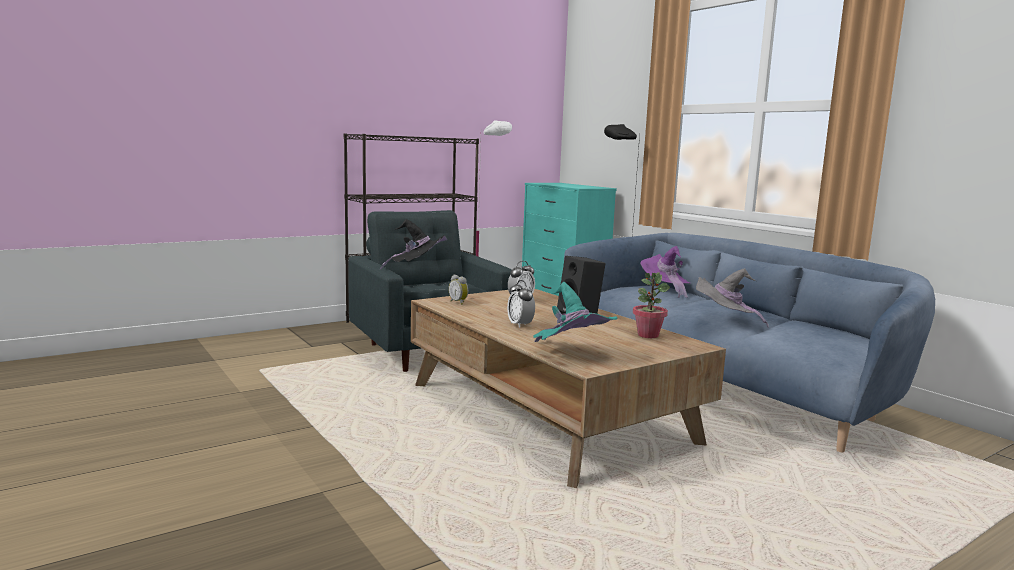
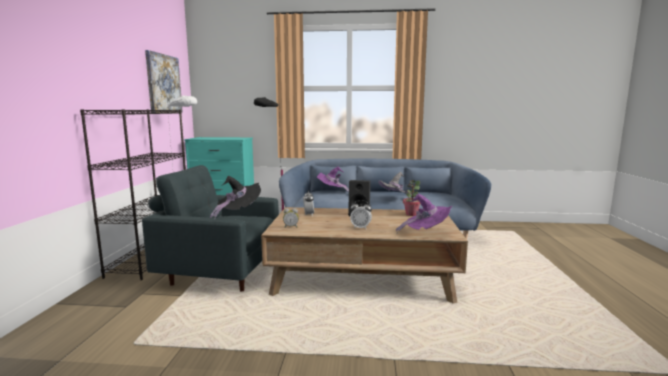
camera: 50 degrees left, 0 degrees up
(499, 105) = (163, 83): none -> picture
(571, 354) = (426, 233): turquoise hat -> purple hat

